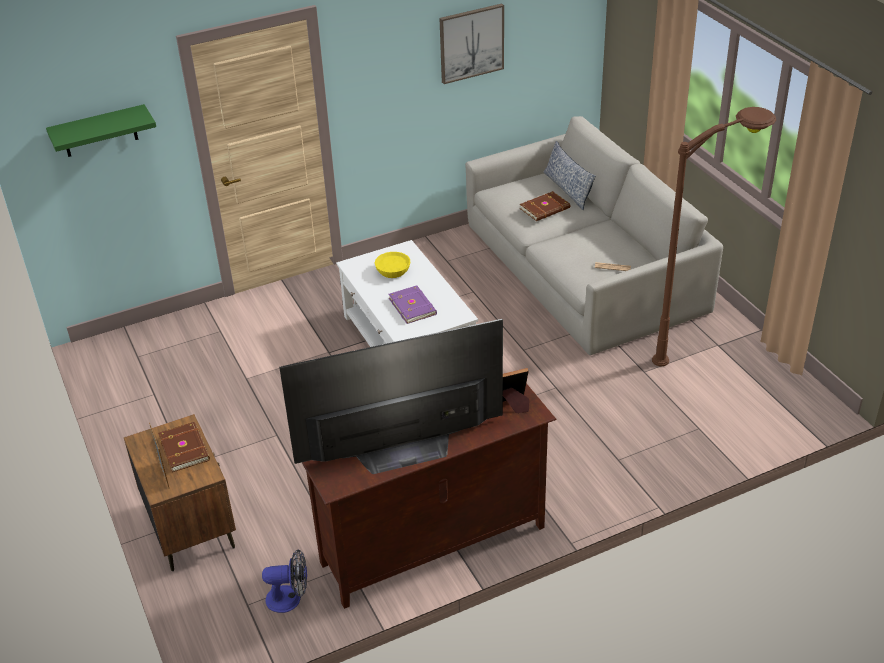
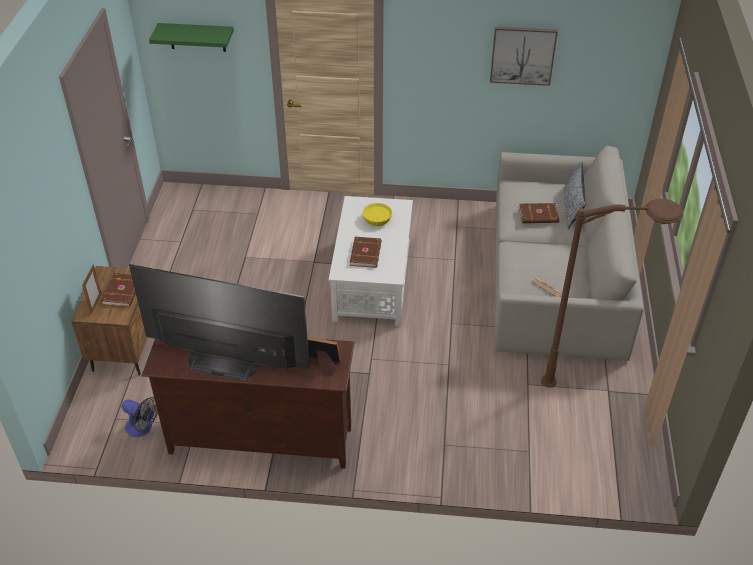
camera: 30 degrees right, 5 degrees up
(413, 306) = (366, 253): purple book -> brown book

